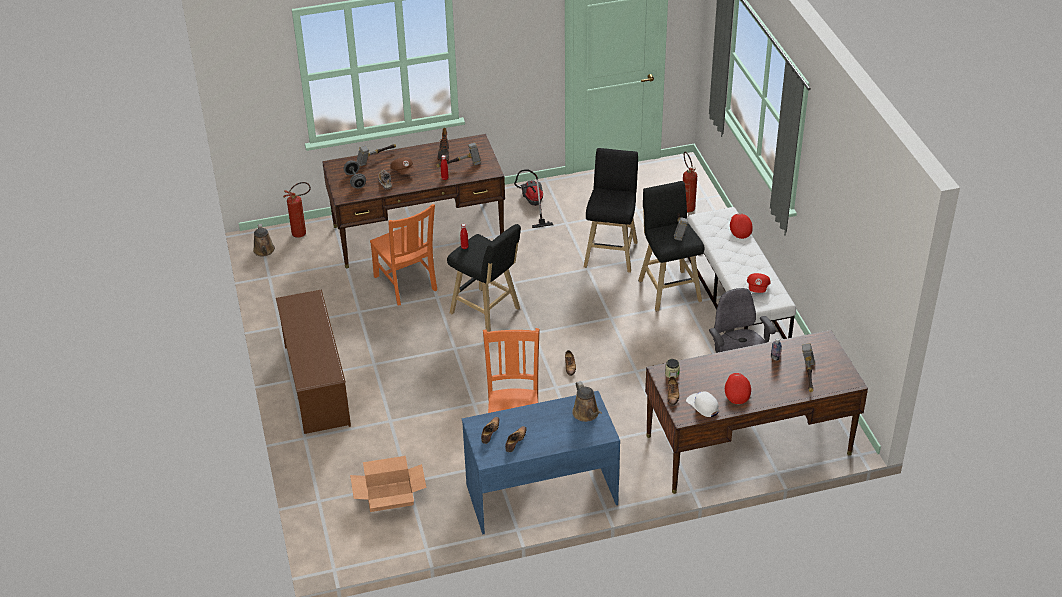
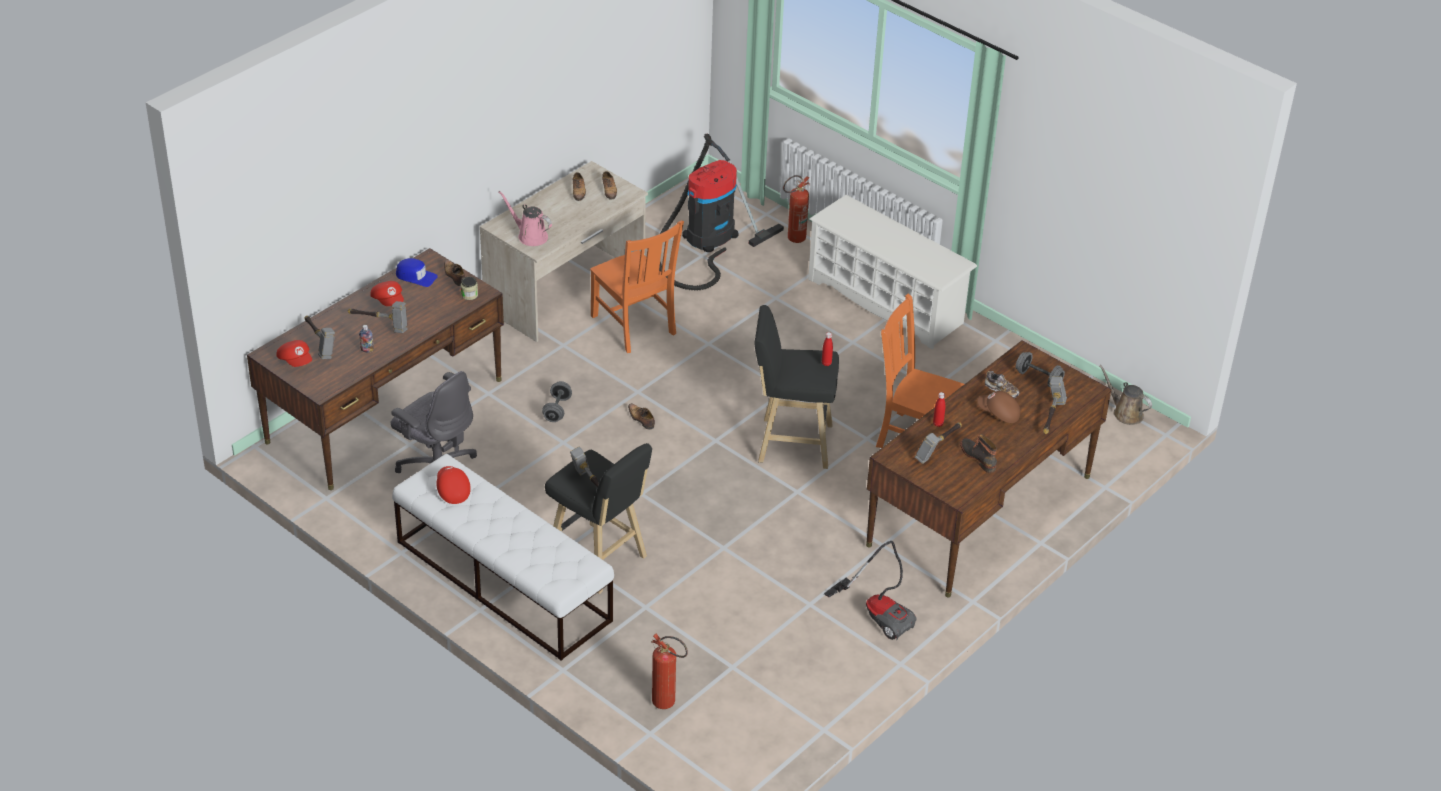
camera: 145 degrees right, 0 degrees up
(302, 233) = (1113, 453): fire extinguisher -> fire extinguisher (793, 239)
(316, 384) = (886, 301): brown shoe rack -> white shoe rack
(389, 496) = (706, 239): cardboard box -> vacuum cleaner
(541, 493) = (566, 291): blue desk -> beige desk
(587, 414) = (530, 236): brown watering can -> pink watering can
(611, 253) = (712, 583): black stool -> none
(622, 396) = (557, 410): none -> grey dumbbell
(703, 405) = (416, 276): white cap -> blue cap
(739, 230) = (527, 566): red cap -> red cap (296, 360)
(754, 374) = (380, 325): none -> hammer

